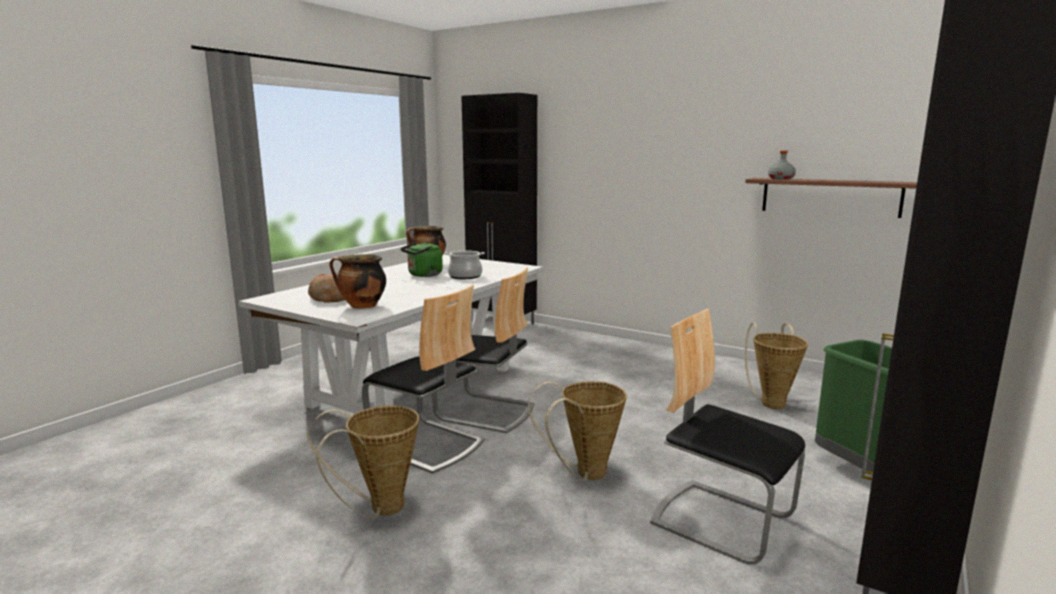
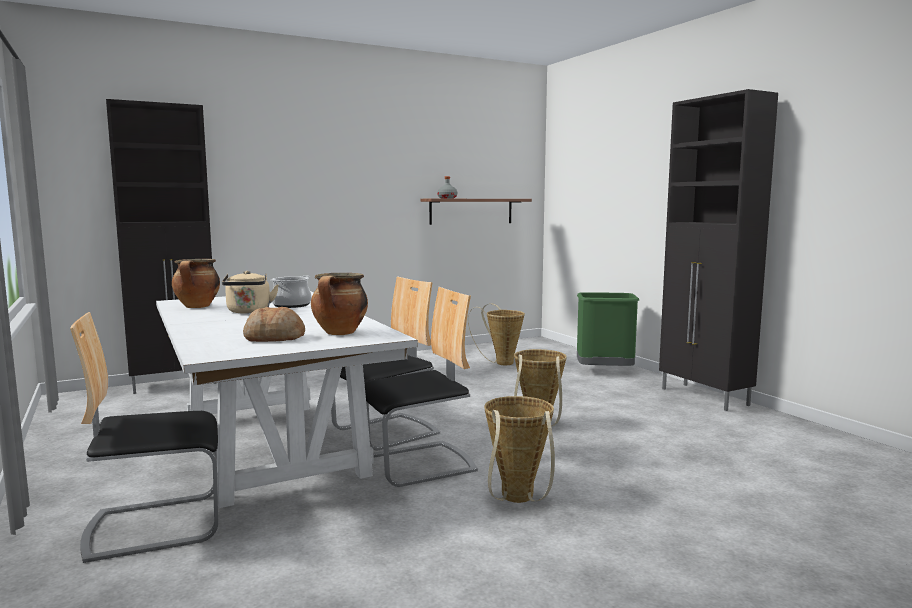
camera: 60 degrees left, 5 degrees down
(423, 275) = (249, 312): green kettle -> beige kettle
(721, 520) = (627, 410): chair -> chair (155, 525)

